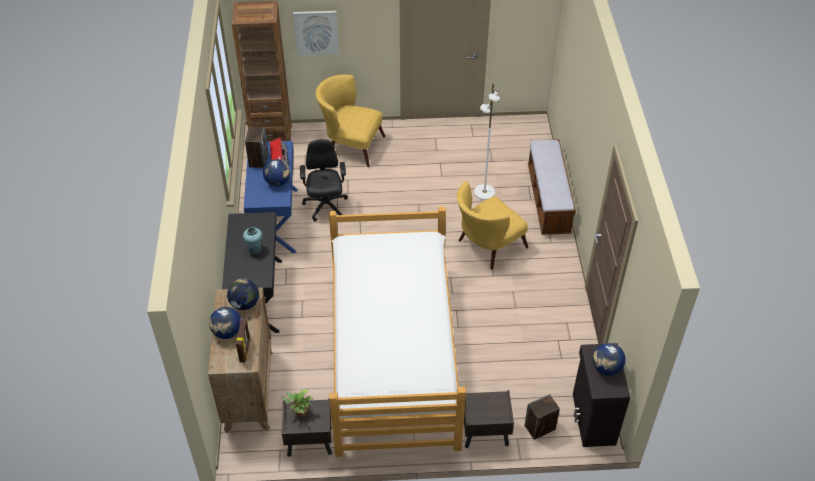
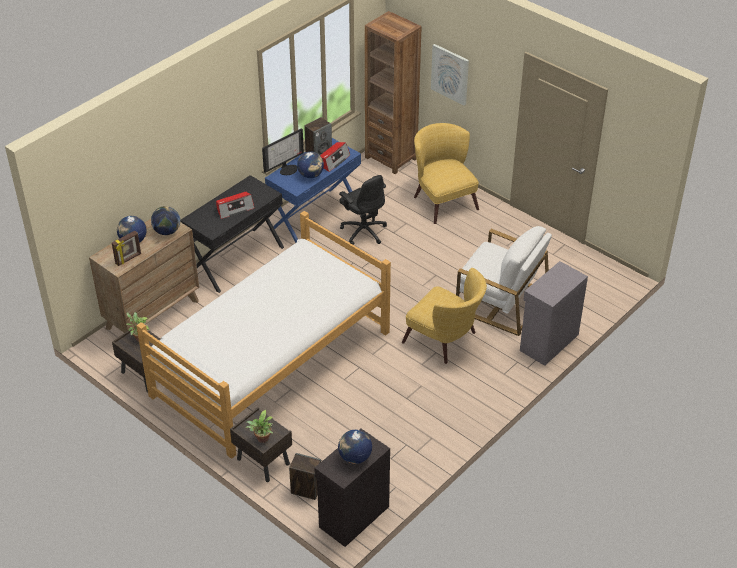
camera: 45 degrees right, 5 degrees down
(252, 189) = (287, 169): none -> monitor
(255, 249) = (234, 209): turquoise vase -> radio
(325, 207) = (363, 231): black office chair -> black office chair turned 105 degrees clockwise
(484, 192) = (501, 301): white floor lamp -> white armchair
(486, 247) = (445, 341): yellow armchair -> yellow armchair turned 150 degrees counterclockwise
(497, 413) = (262, 439): none -> potted plant
(548, 200) = (548, 342): bench -> grey cabinet

